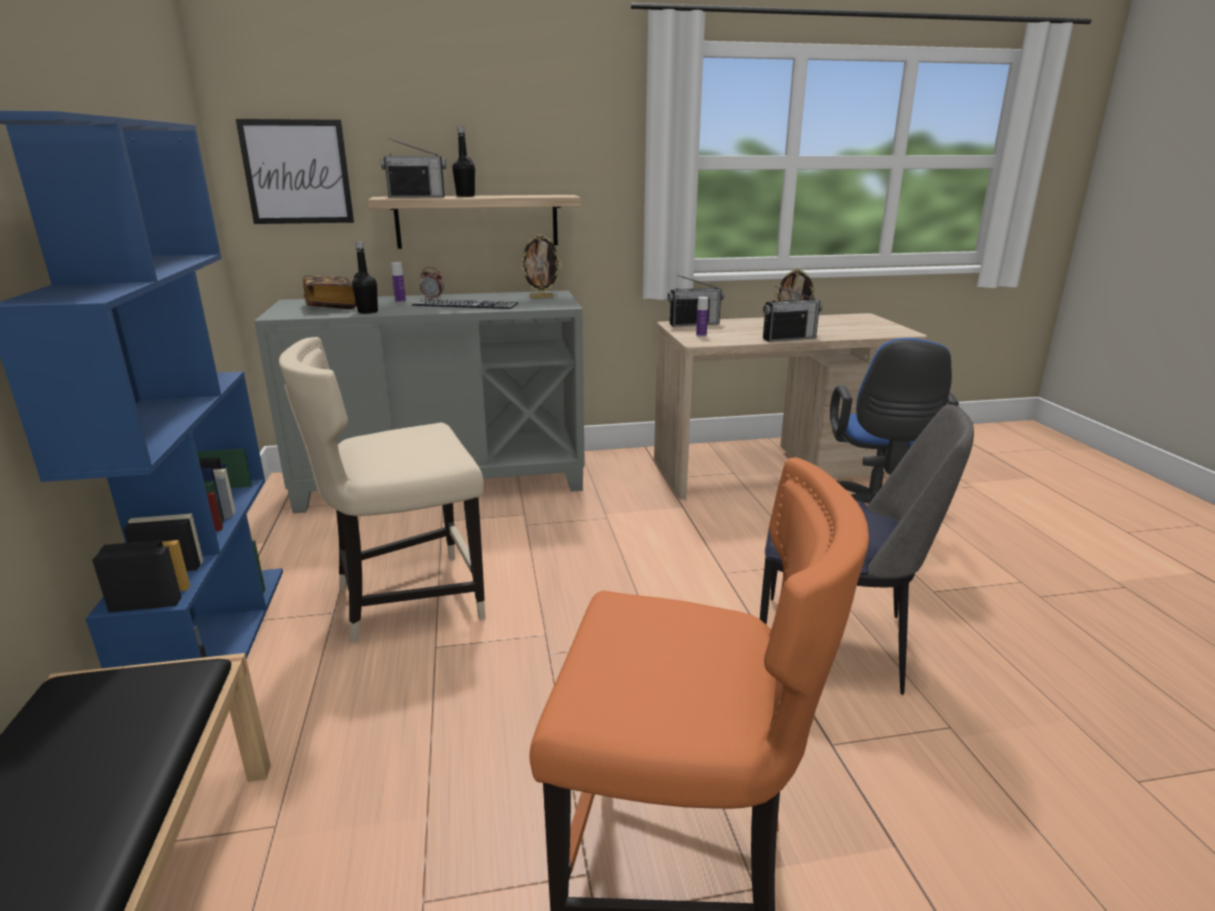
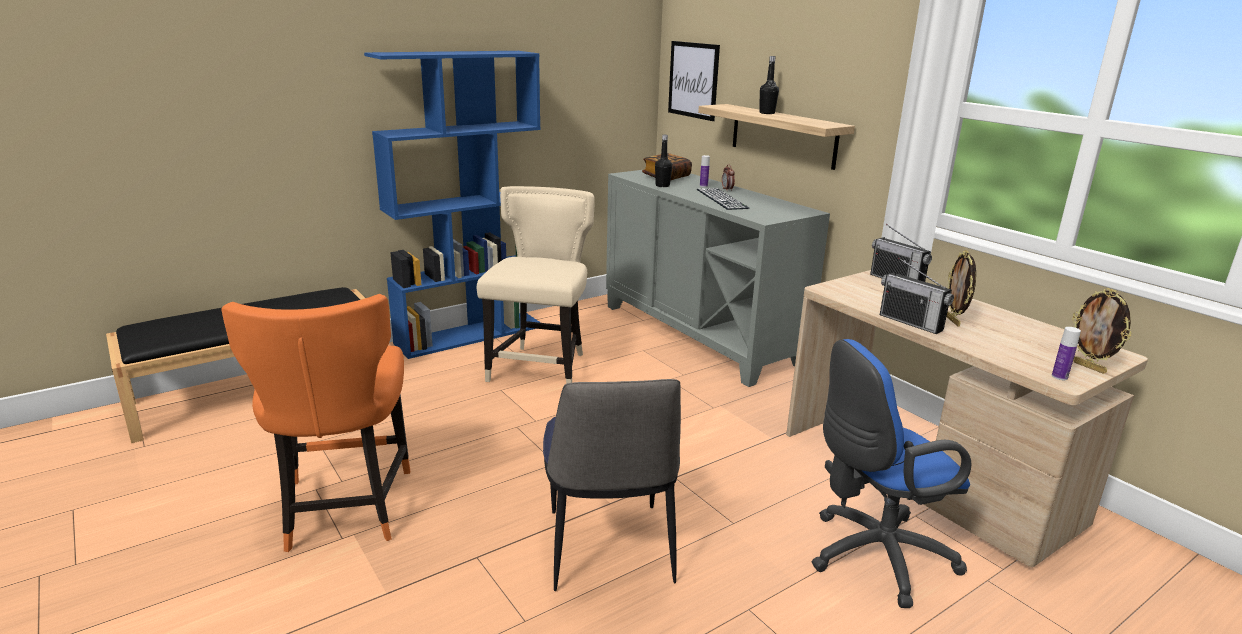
camera: 65 degrees right, 0 degrees up
(406, 600) = (541, 367): beige chair -> beige chair turned 60 degrees clockwise
(417, 197) = (733, 109): radio -> none
(541, 297) = (783, 211): picture frame -> picture frame (1089, 367)
(701, 335) = (855, 288): bottle -> bottle (1059, 377)

